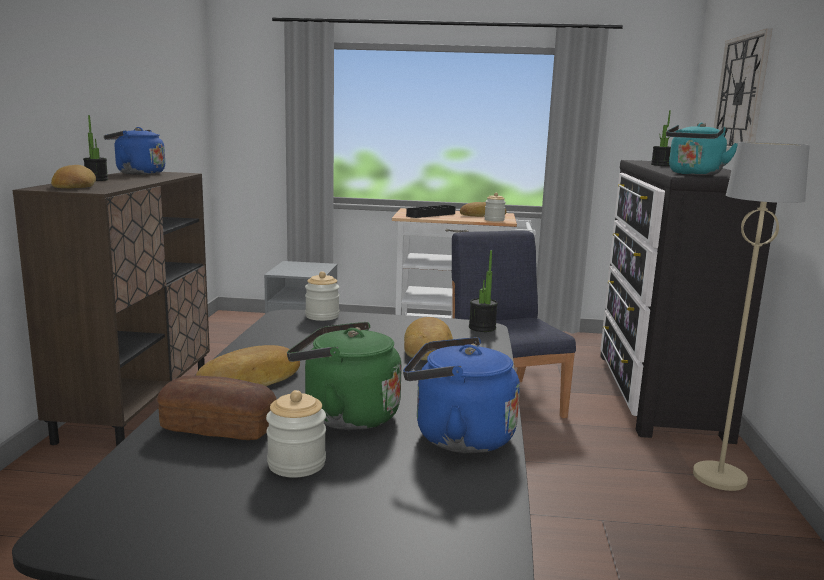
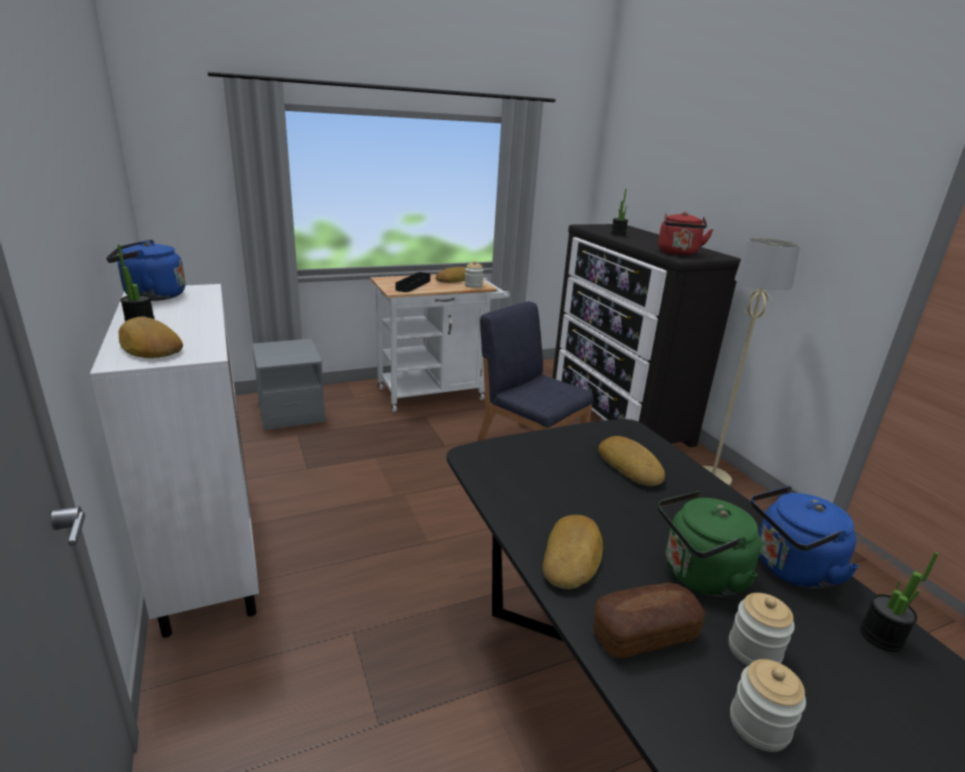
camera: 30 degrees left, 10 degrees up
(137, 404) = (209, 551): brown cabinet -> white cabinet
(322, 316) = (499, 448): jar -> jar (759, 725)
(482, 328) = (628, 429): potted plant -> potted plant (881, 636)
(694, 174) = (678, 253): turquoise kettle -> red kettle
(741, 93) = (673, 174): wall clock -> none

